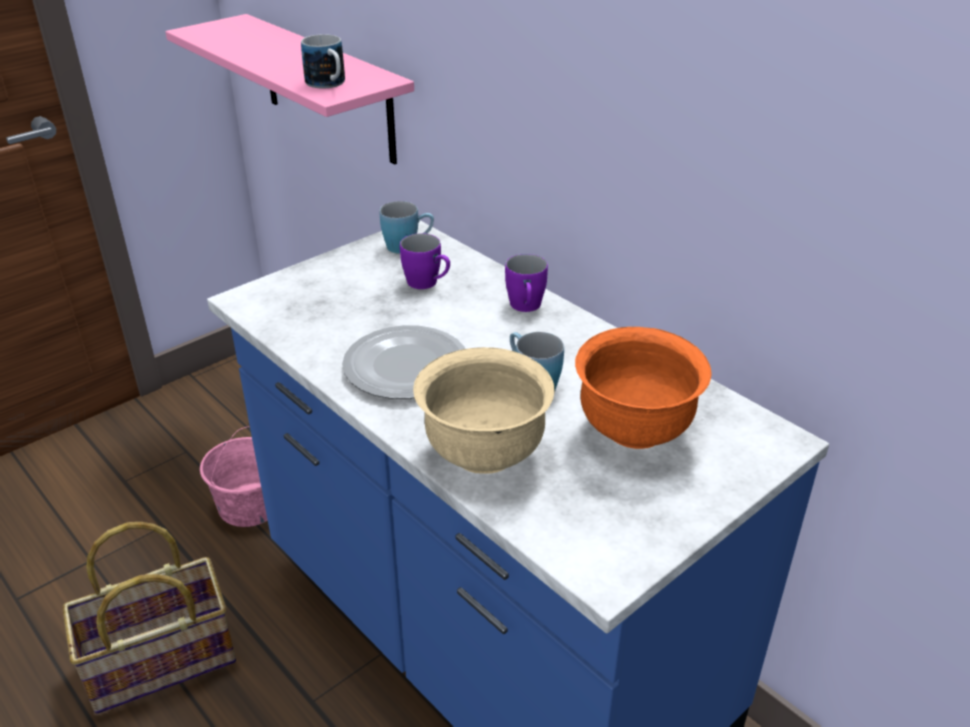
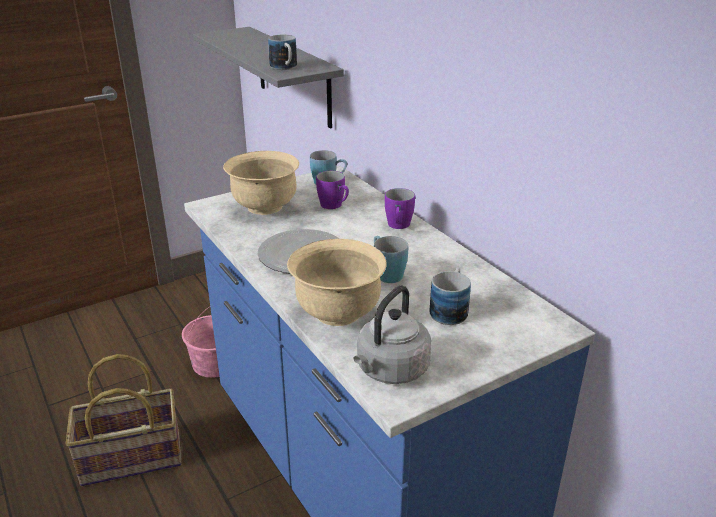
camera: 10 degrees right, 5 degrees down
(327, 88) = (293, 76): pink shelf -> grey shelf
(328, 293) = (265, 206): none -> beige bowl
(583, 534) = (390, 371): none -> grey kettle
(634, 430) = (450, 309): orange bowl -> mug

